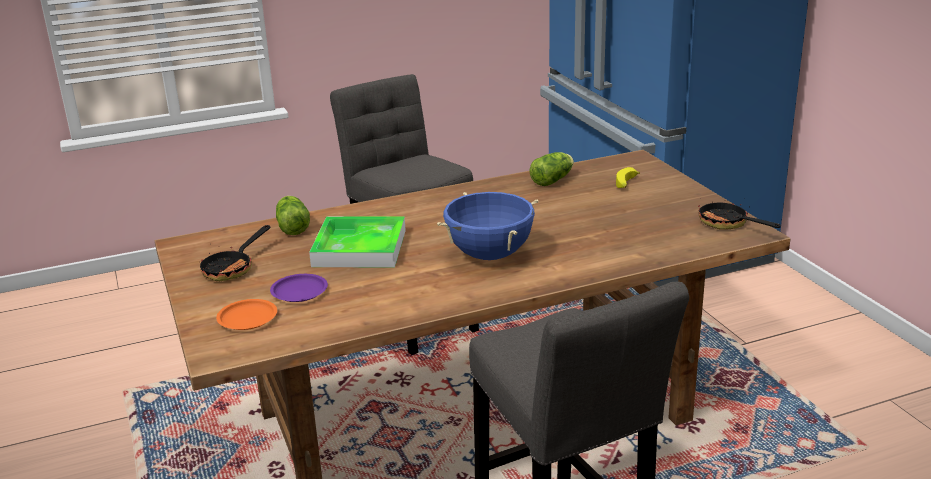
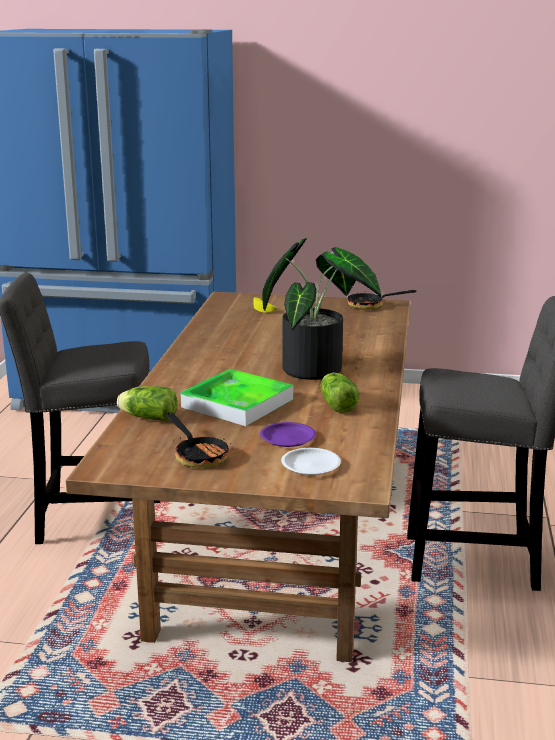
camera: 60 degrees left, 5 degrees down
(248, 319) = (311, 465): orange plate -> white plate
(490, 255) = (318, 368): blue cooking pot -> potted plant
(553, 180) = (219, 323): lettuce -> lettuce (337, 404)

